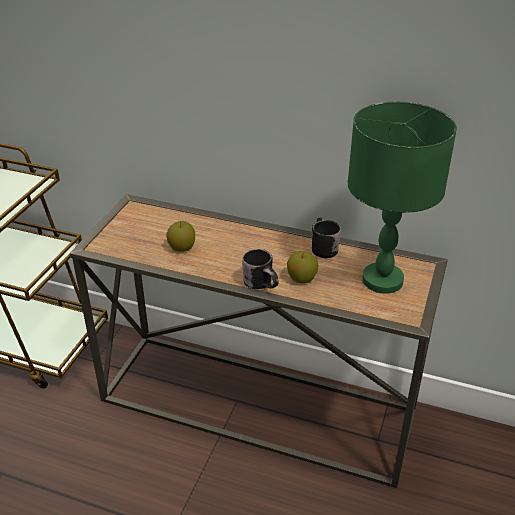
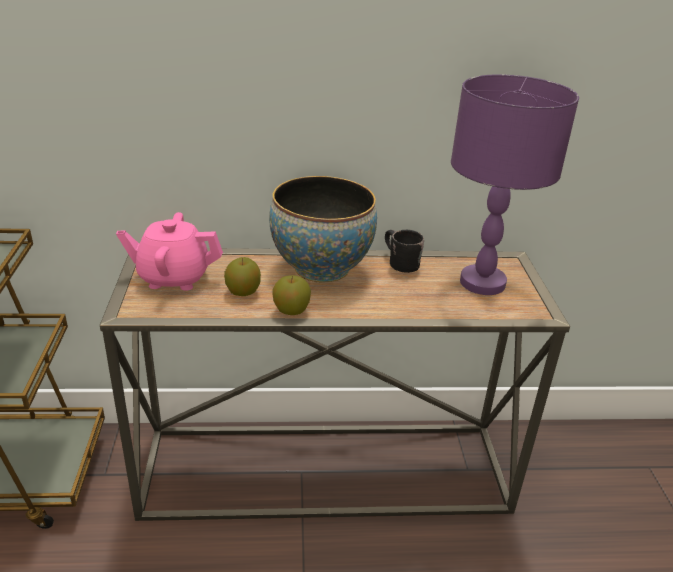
camera: 25 degrees left, 5 degrees down
(140, 225) = (173, 278): none -> pink teapot
(254, 240) = (321, 268): none -> bowl
(263, 284) = (365, 310): black mug -> none
(301, 279) = (401, 297): apple -> apple (291, 311)
(381, 280) = (481, 283): green table lamp -> purple table lamp

